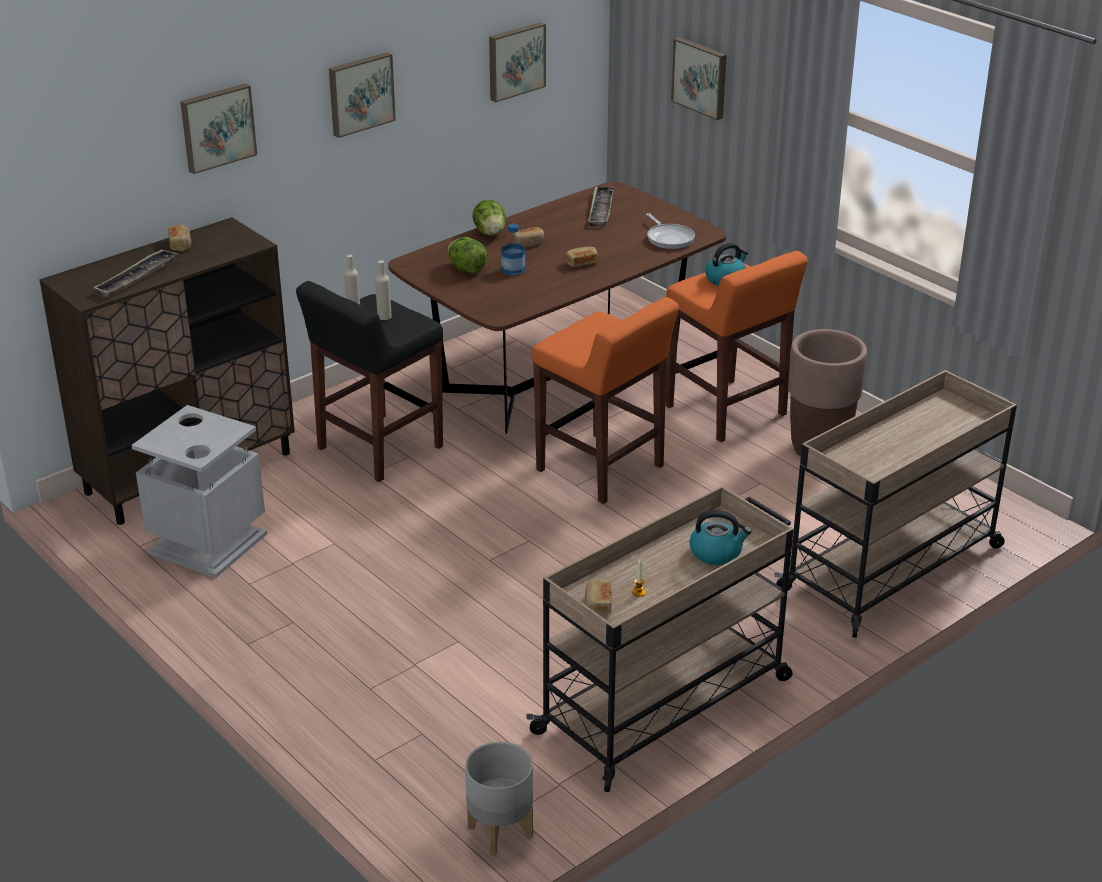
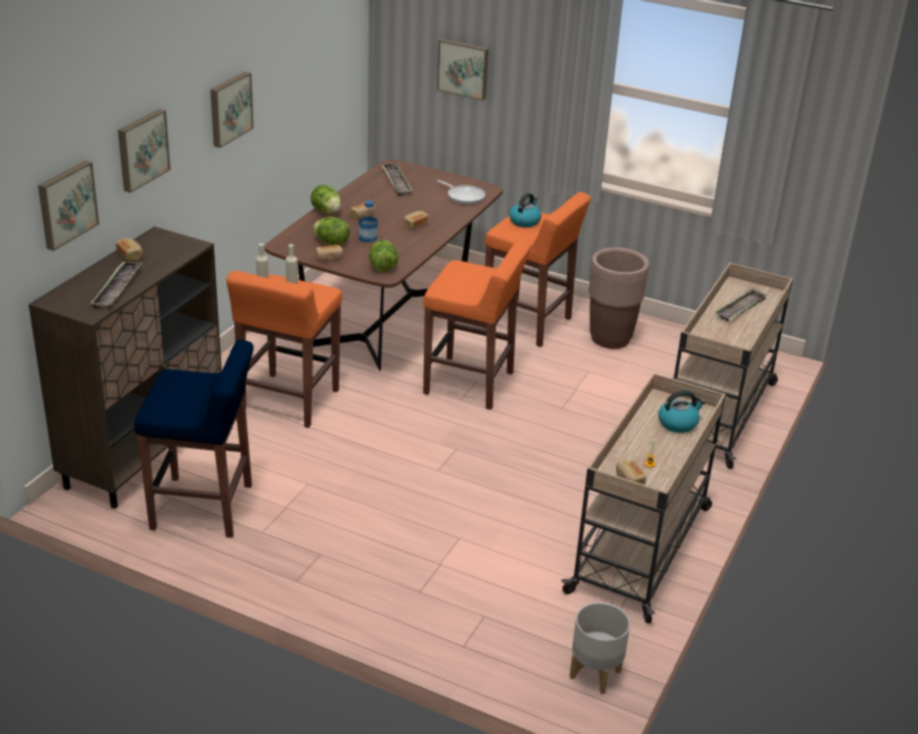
camera: 25 degrees left, 0 degrees up
(208, 544) = (204, 507): grey trash can -> blue stool
(378, 449) = (288, 401): black stool -> orange stool
(449, 286) = (329, 258): none -> bread
(502, 306) = (382, 267): none -> lettuce
(515, 61) = (318, 70): picture -> picture (66, 204)
(923, 431) = (740, 309): none -> tray

